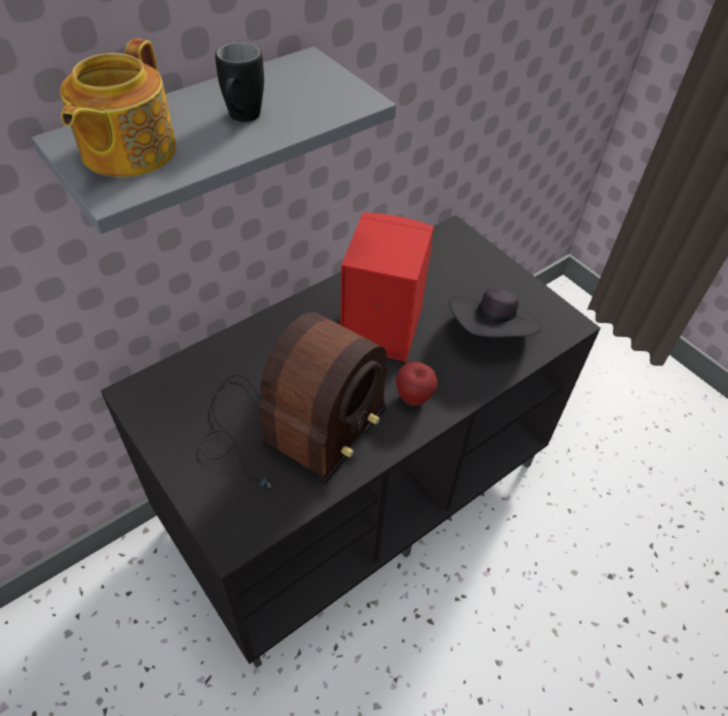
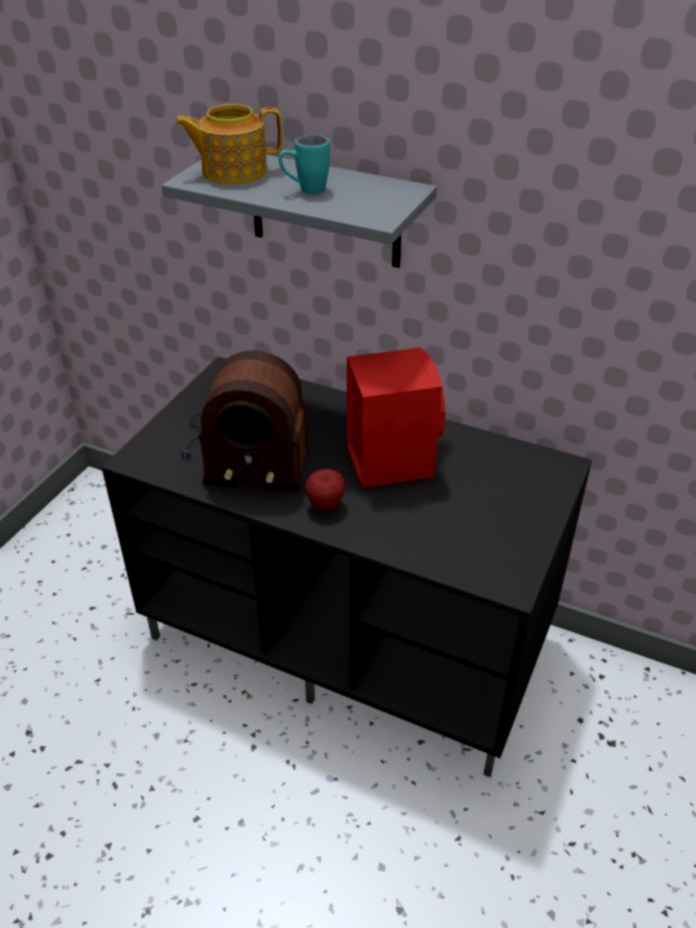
camera: 65 degrees right, 10 degrees down
(242, 119) = (305, 190): black mug -> turquoise mug
(491, 333) = (445, 531): black hat -> none

